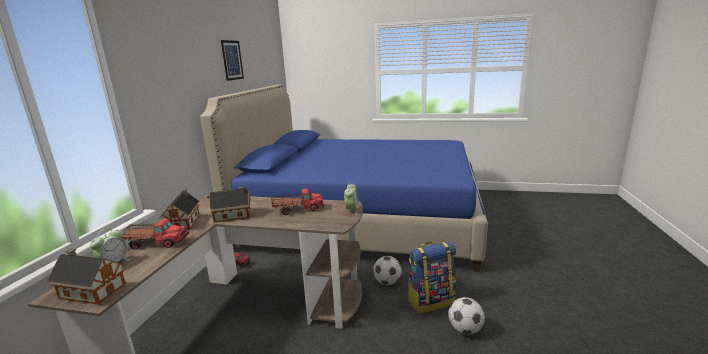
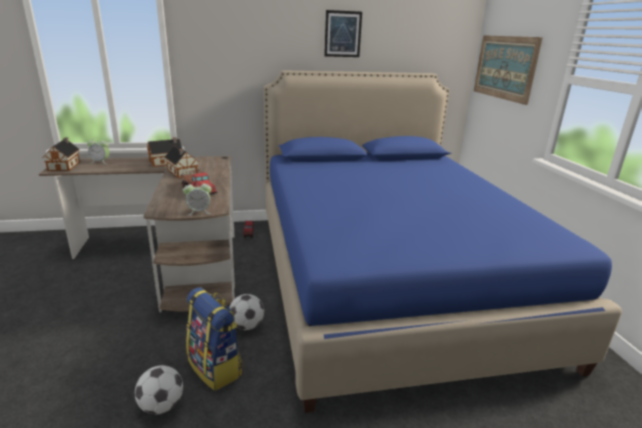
camera: 65 degrees right, 5 degrees up
(155, 242) = (130, 163): toy truck -> none
(320, 73) = (504, 67): none -> picture

